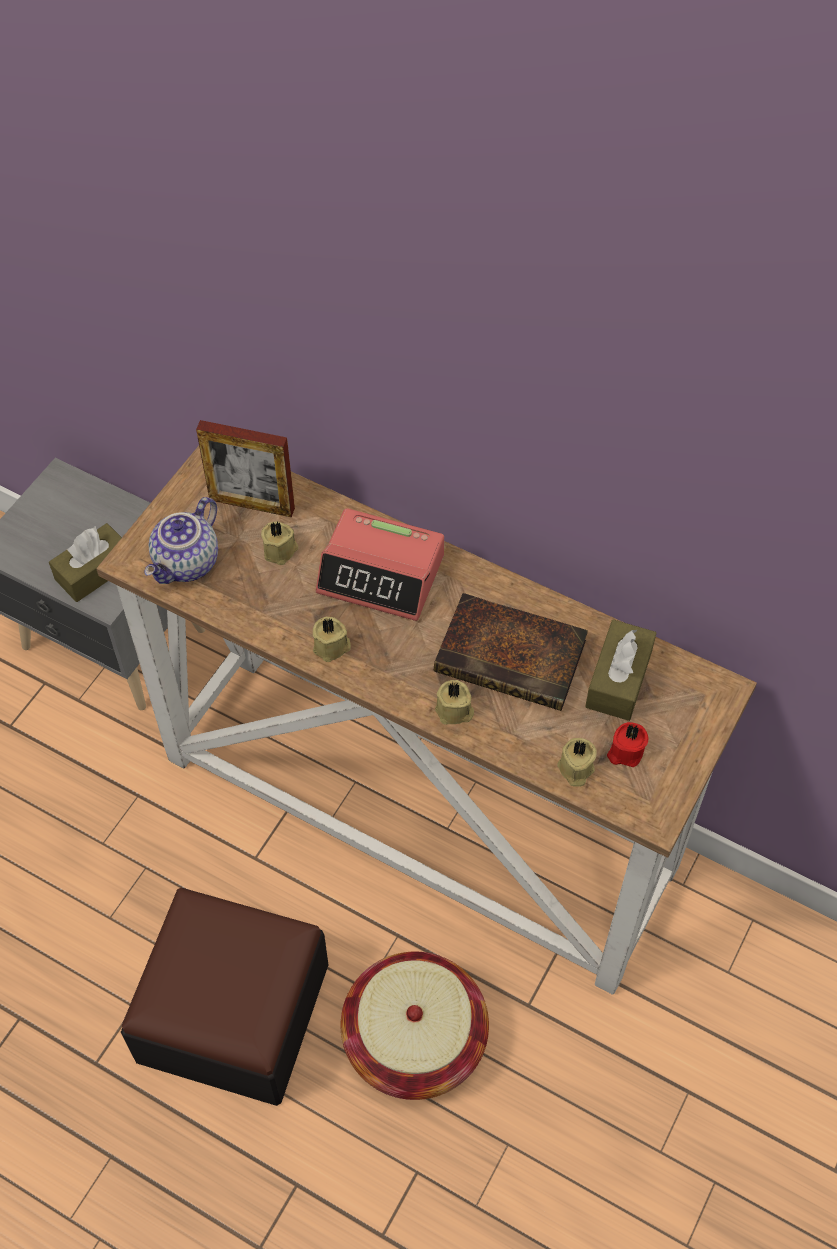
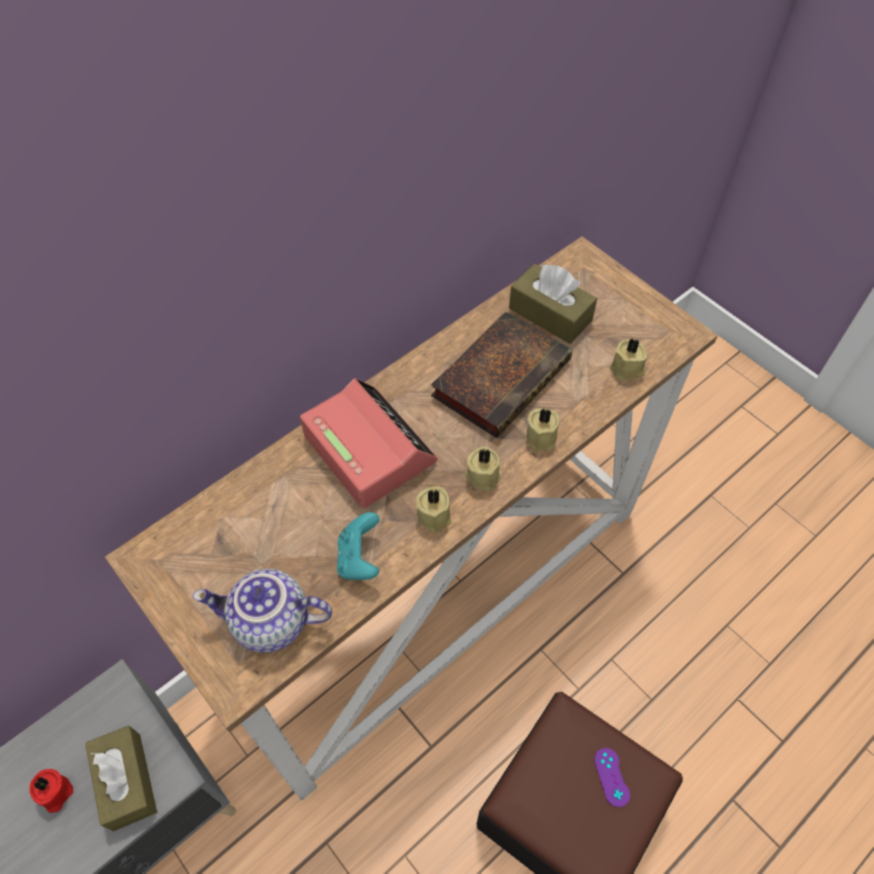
camera: 70 degrees left, 0 degrees up
(188, 564) = (270, 623): teapot -> teapot turned 135 degrees clockwise
(242, 994) = (611, 777): none -> purple game controller
(252, 504) = (224, 538): picture frame -> none
(267, 605) = (359, 558): none -> turquoise game controller
(281, 551) = (298, 527): beige candle -> beige candle (483, 474)
(381, 574) = (368, 448): alarm clock -> alarm clock turned 75 degrees counterclockwise
(414, 1038) = (630, 665): basket -> none
(625, 752) = (620, 332): red candle -> red candle (55, 793)

